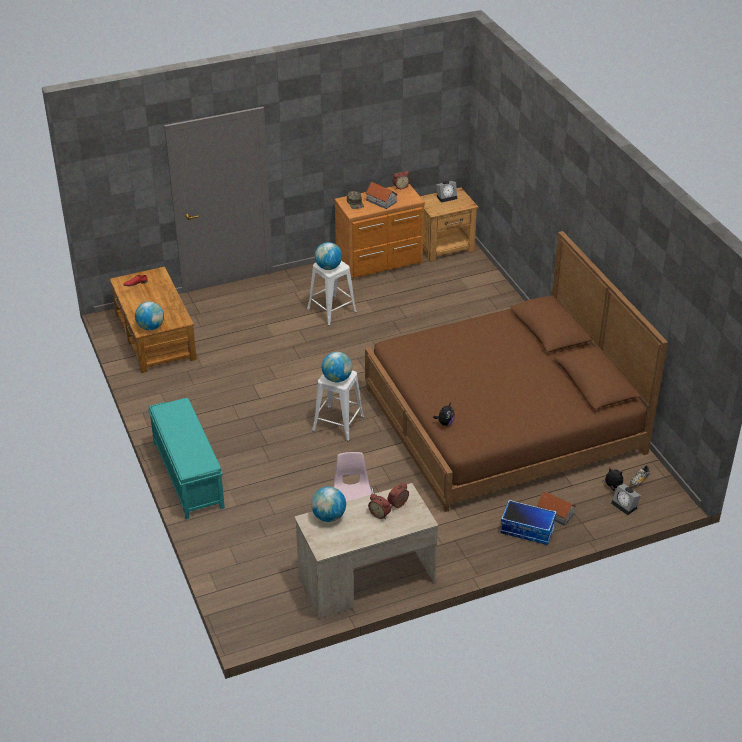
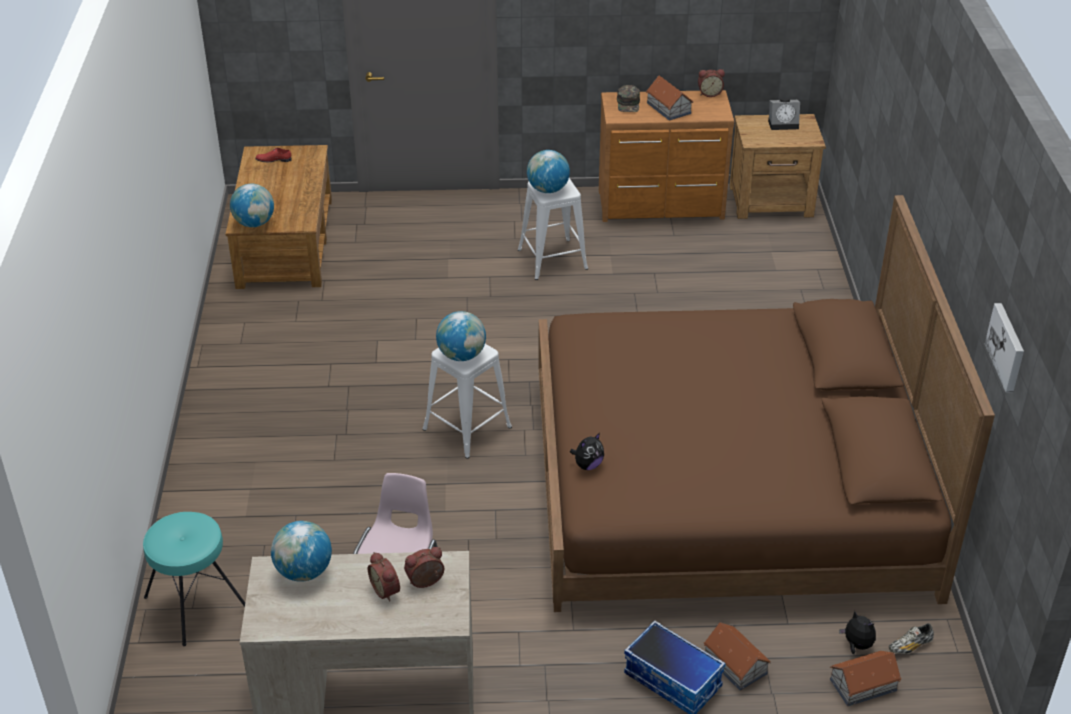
camera: 20 degrees right, 0 degrees up
(188, 474) = (207, 450): turquoise bench -> none
(238, 561) = (195, 604): none -> turquoise stool
(625, 505) = (864, 685): alarm clock -> toy house
(667, 304) = (1007, 347): none -> picture

